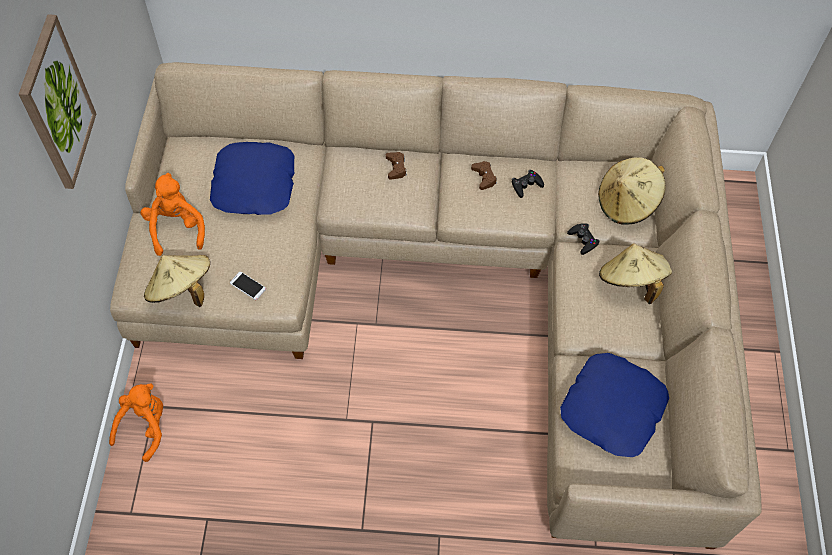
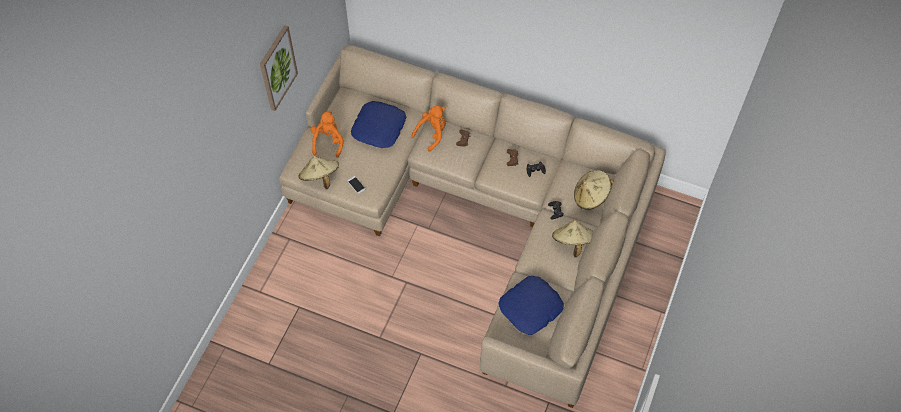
camera: 20 degrees right, 0 degrees up
(145, 426) = (281, 248): orange plush toy -> orange plush toy (432, 134)

